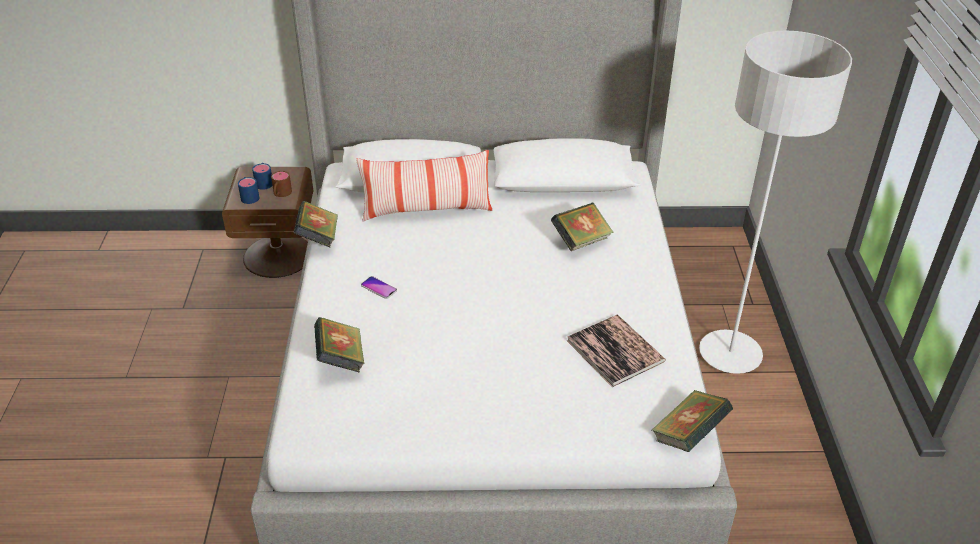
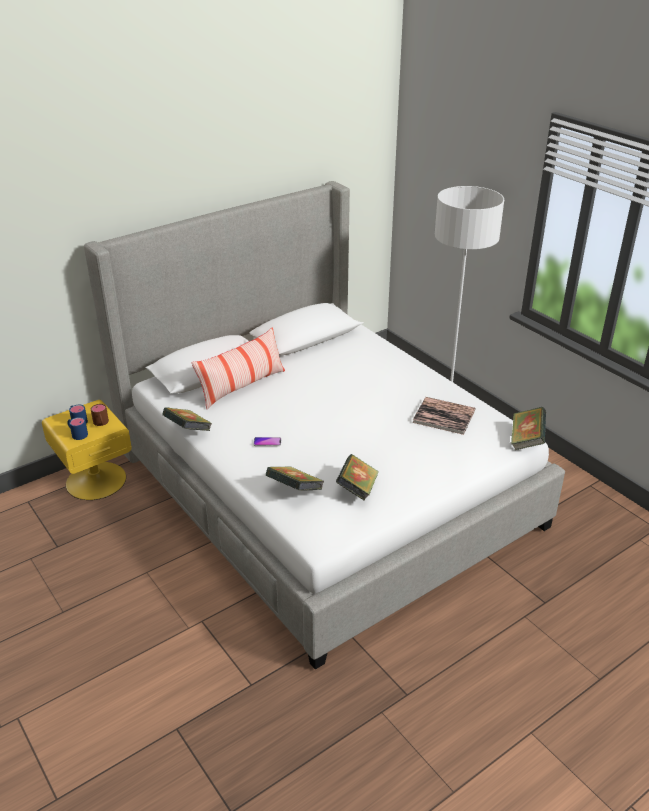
camera: 35 degrees left, 5 degrees down
(278, 255) = (95, 480): brown nightstand -> yellow nightstand
(581, 241) = (358, 367): book -> book (357, 489)

